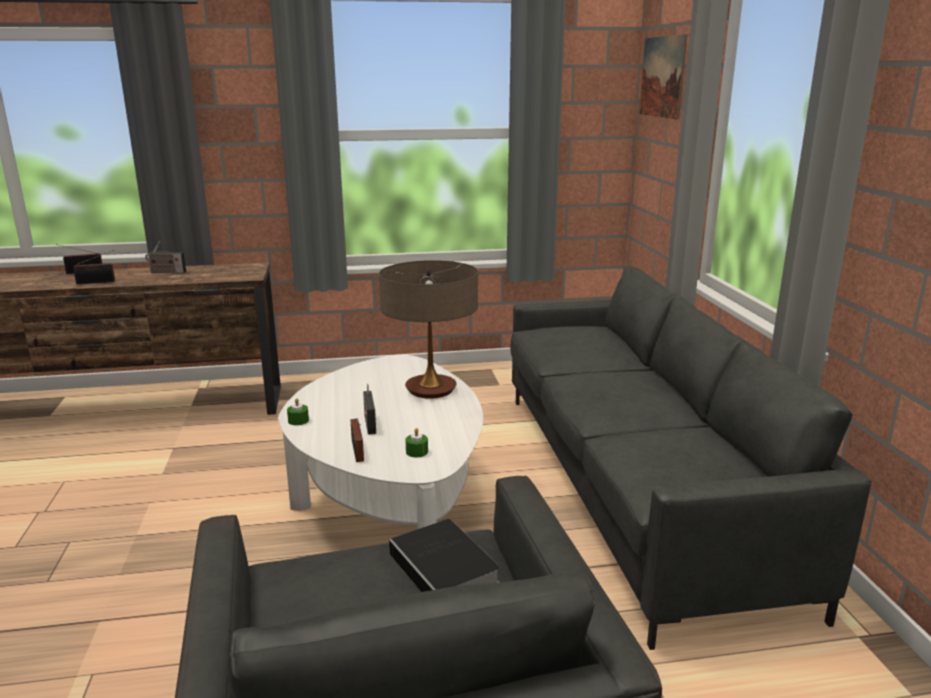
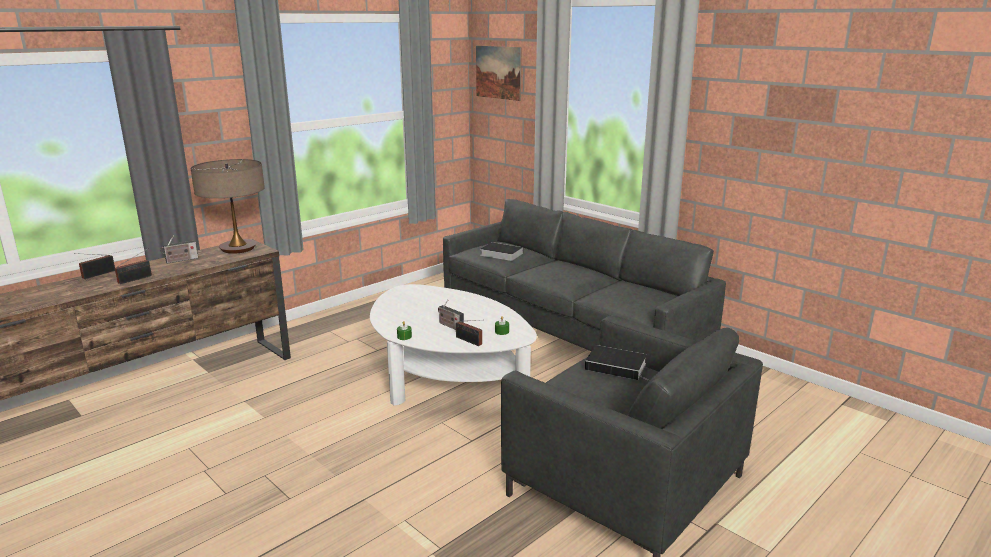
camera: 35 degrees left, 0 degrees up
(431, 389) = (453, 300): table lamp -> table lamp (238, 248)
(568, 342) = (500, 254): none -> book

